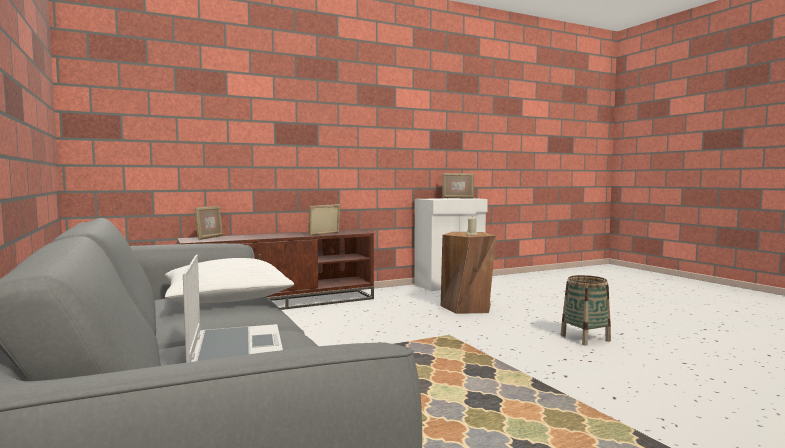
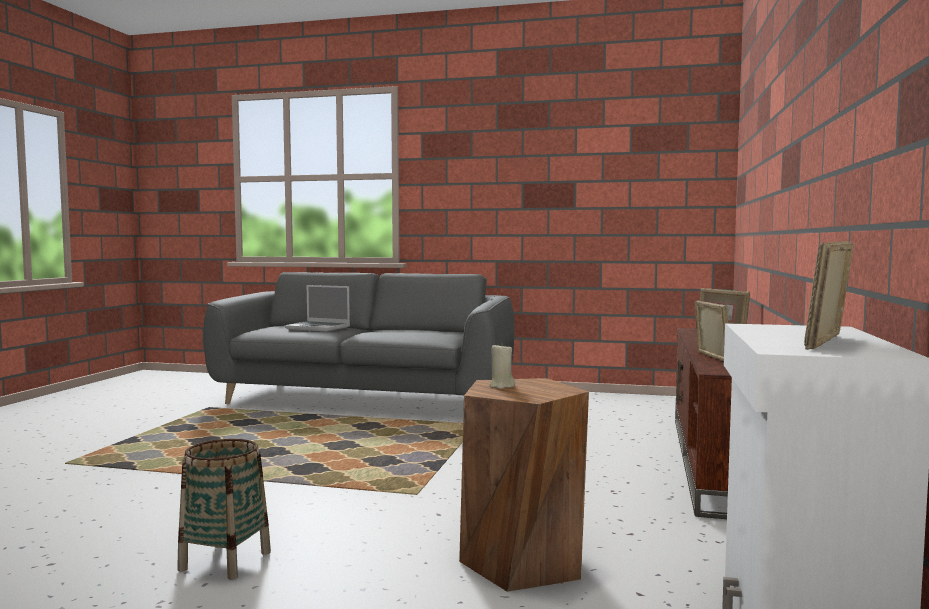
camera: 130 degrees right, 0 degrees up
(226, 298) = (421, 333): white pillow -> none

